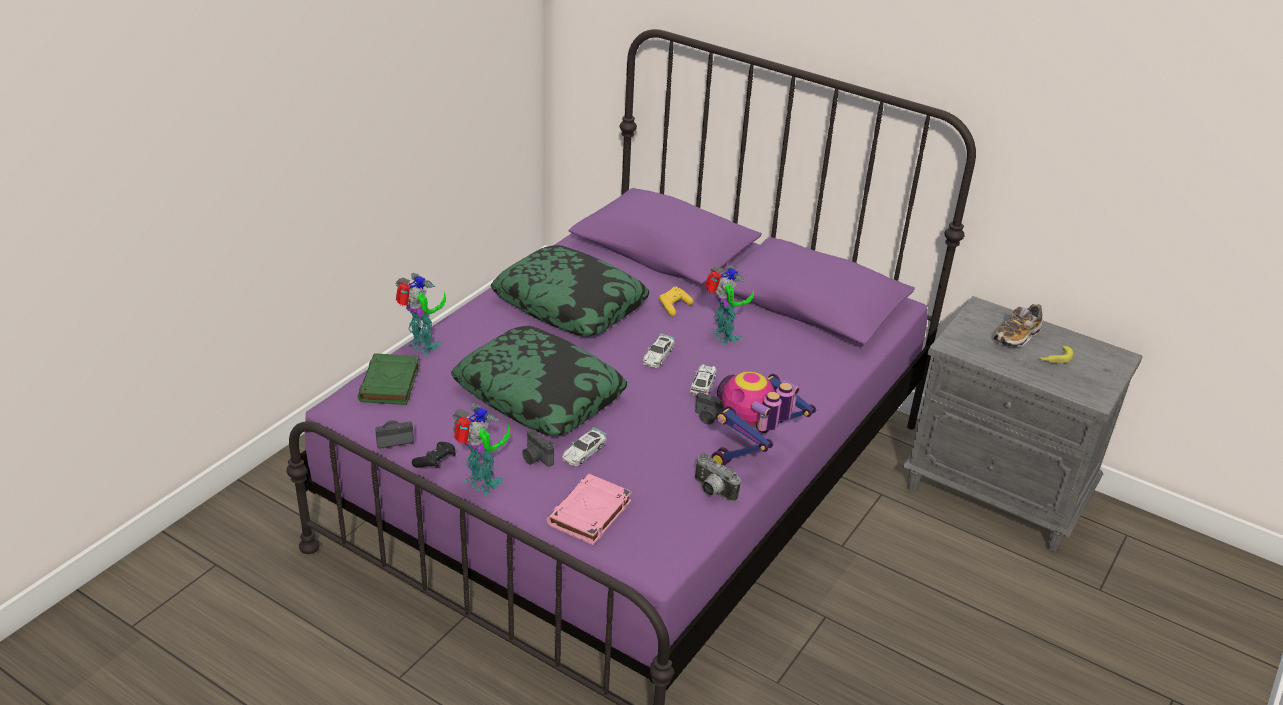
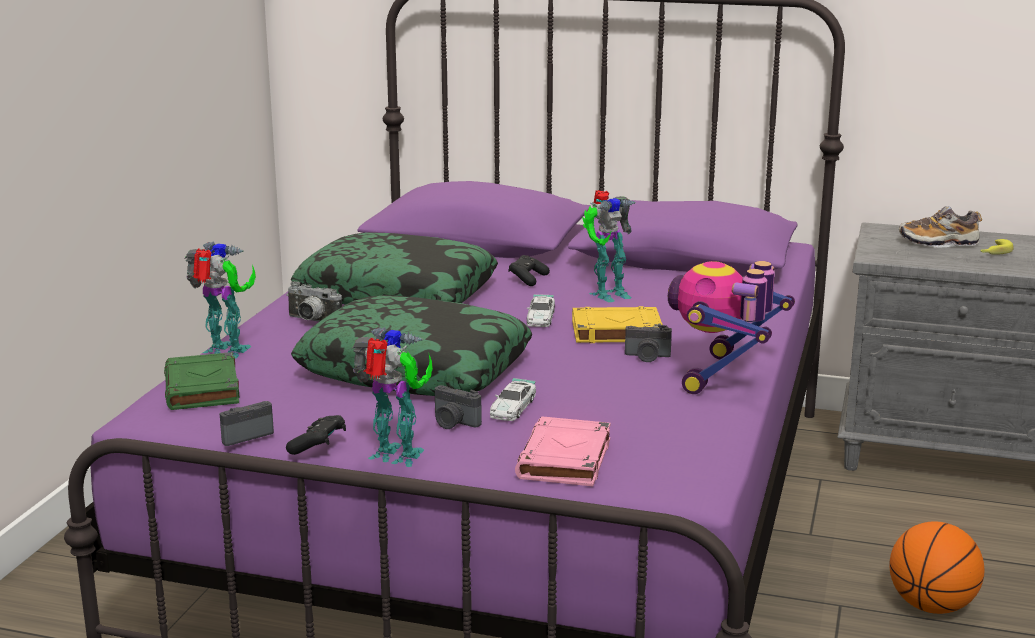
camera: 15 degrees left, 15 degrees down
(674, 306) = (527, 279): yellow game controller -> black game controller
(703, 384) = (615, 332): toy car -> yellow book
(712, 491) = (704, 415): camera -> camera (311, 321)
(723, 337) = (607, 294): toy robot -> toy robot turned 105 degrees clockwise
(892, 635) = (931, 606): none -> basketball
(1016, 337) = (938, 243): shoe -> shoe turned 60 degrees clockwise

